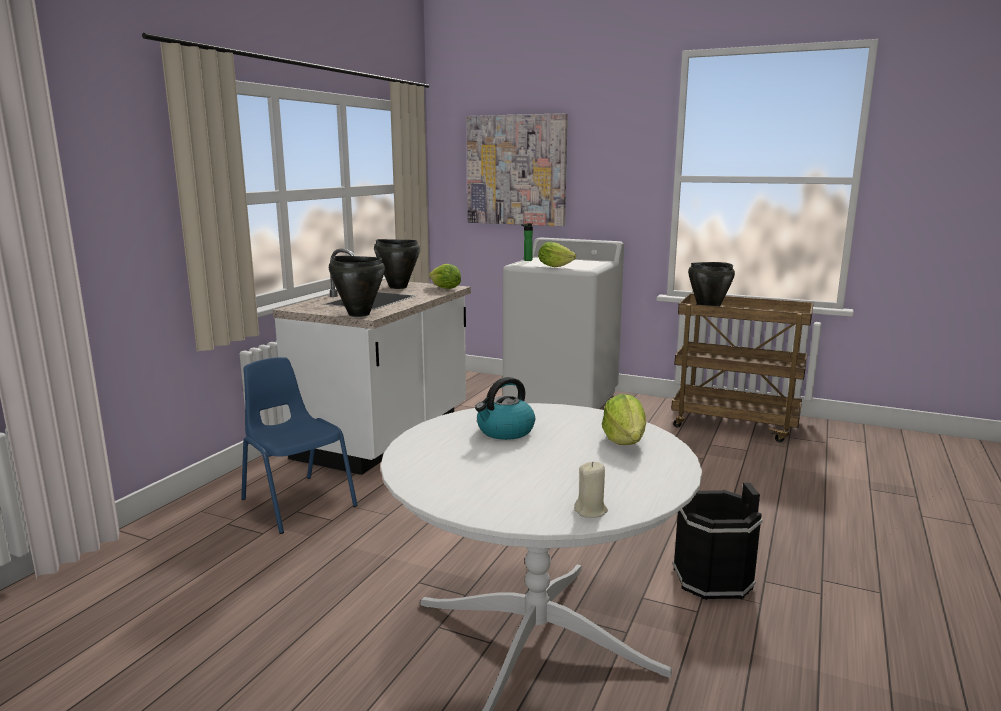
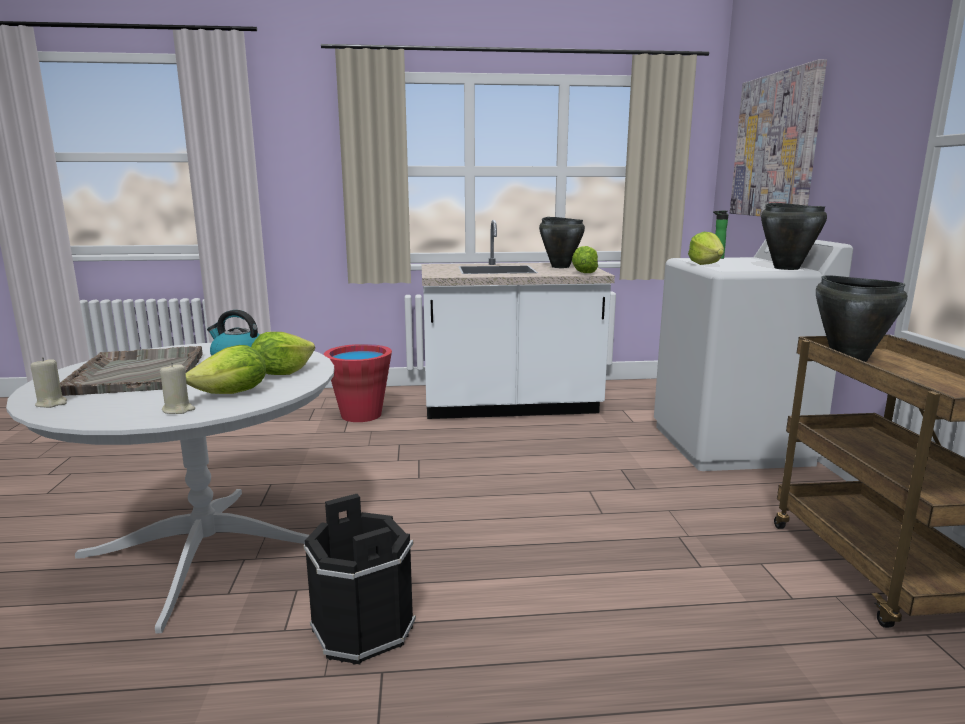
camera: 60 degrees right, 0 degrees up
(297, 502) = (361, 415): blue chair -> red bucket
(358, 314) = (437, 274): black cooking pot -> black cooking pot (786, 268)
(504, 472) = (138, 373): none -> grey tray
(573, 421) = (281, 373): none -> lettuce
(659, 461) = (178, 410): none -> beige candle

